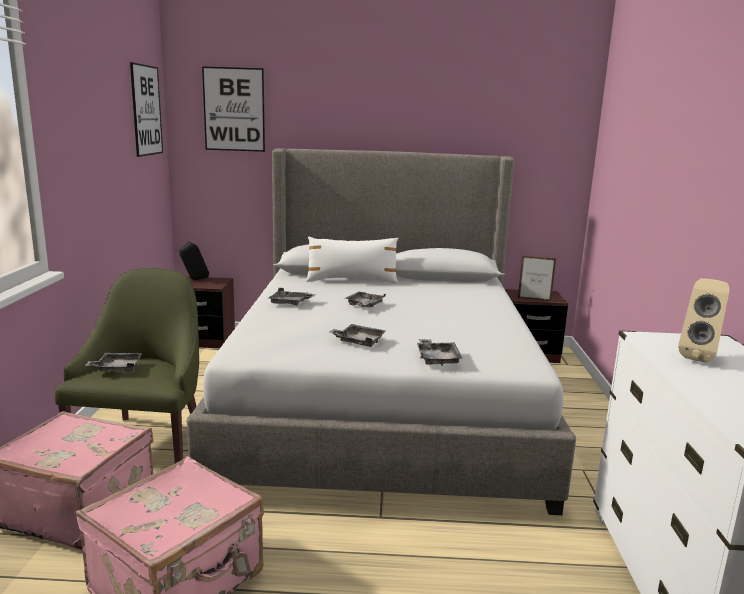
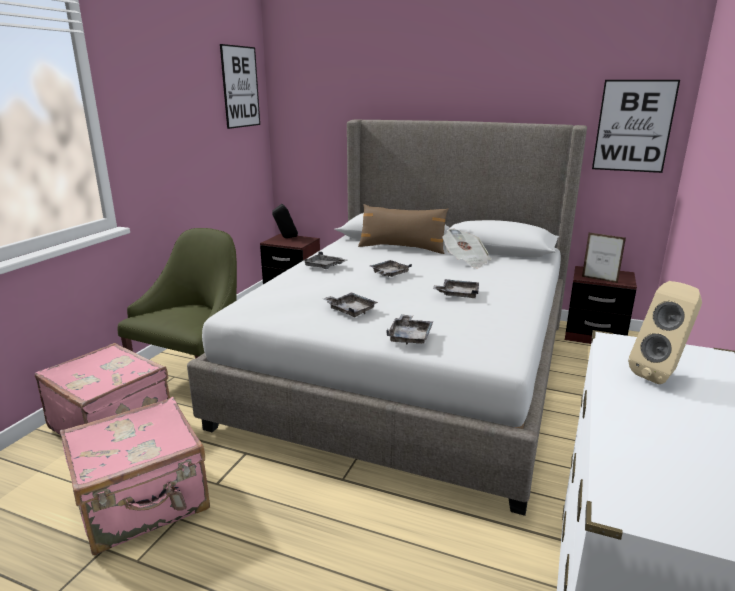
camera: 20 degrees right, 5 degrees up
(117, 368) = (167, 311): grey tray -> grey tray (458, 294)
(234, 109) = (321, 83): picture -> picture (633, 126)
(352, 280) = (402, 248): white pillow -> brown pillow
(424, 288) = (466, 261): none -> newspaper

